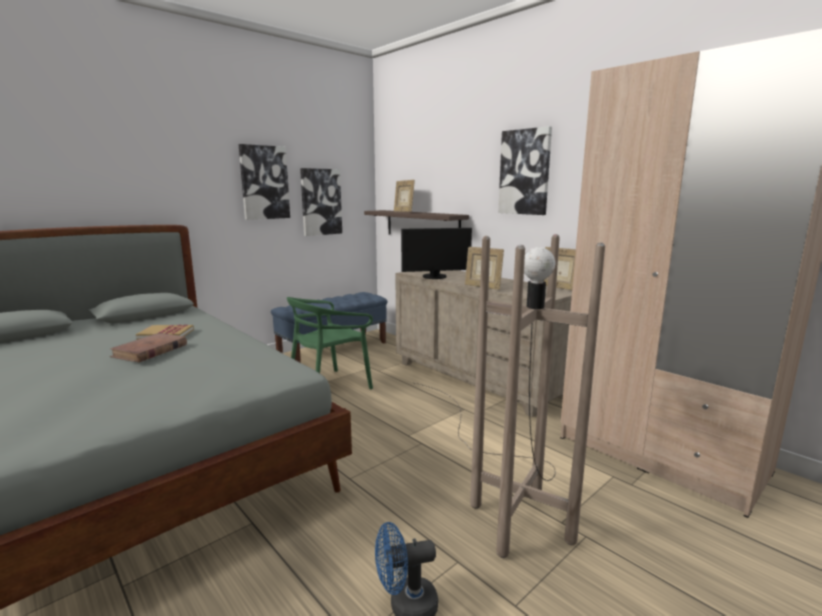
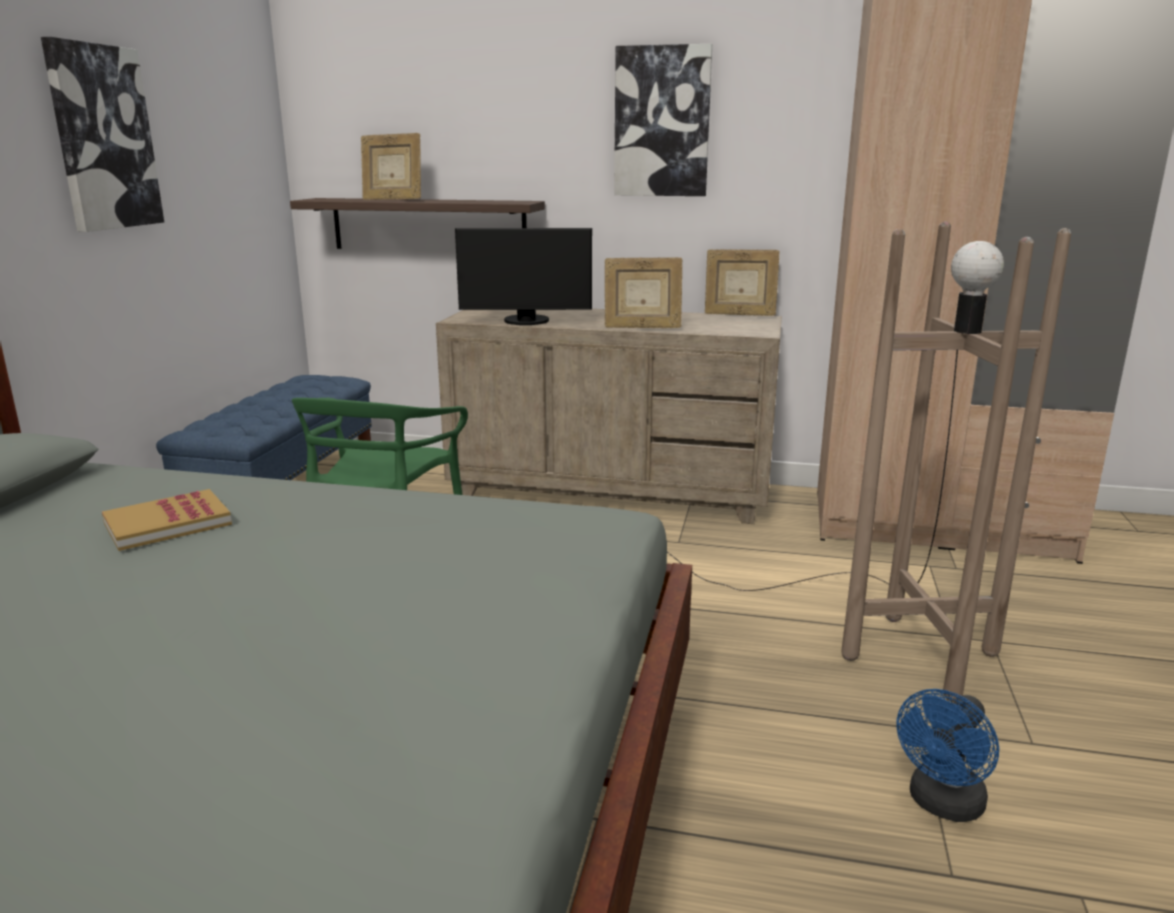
camera: 35 degrees left, 5 degrees up
(150, 351) = (229, 561): brown book -> none
(321, 202) = (206, 183): picture -> none
(435, 277) = (526, 322): monitor -> monitor turned 45 degrees clockwise

